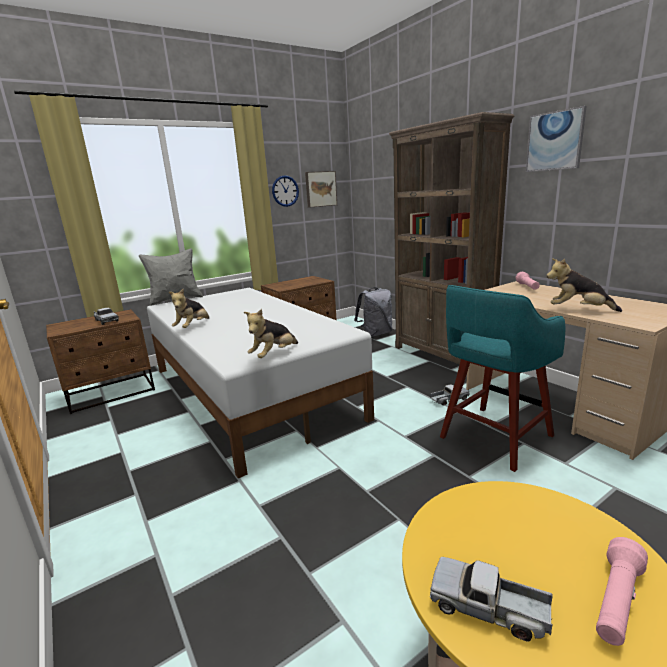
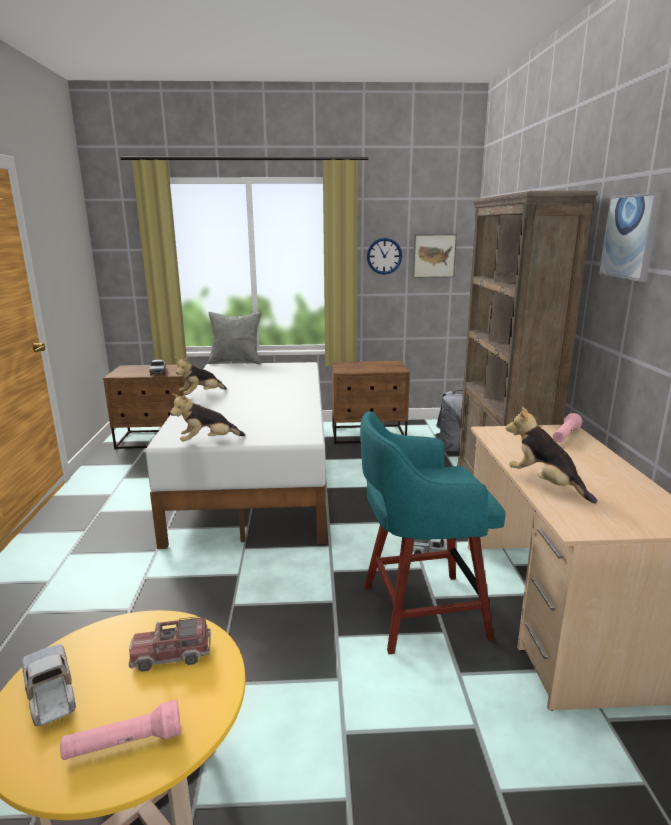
camera: 30 degrees right, 0 degrees up
(514, 518) = (172, 654): none -> toy truck

